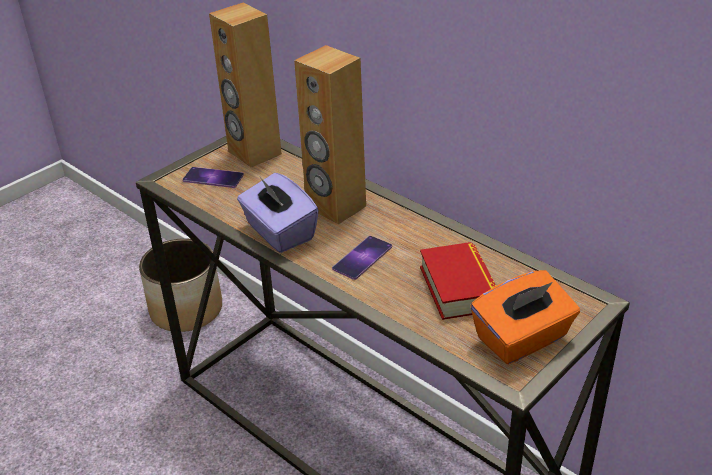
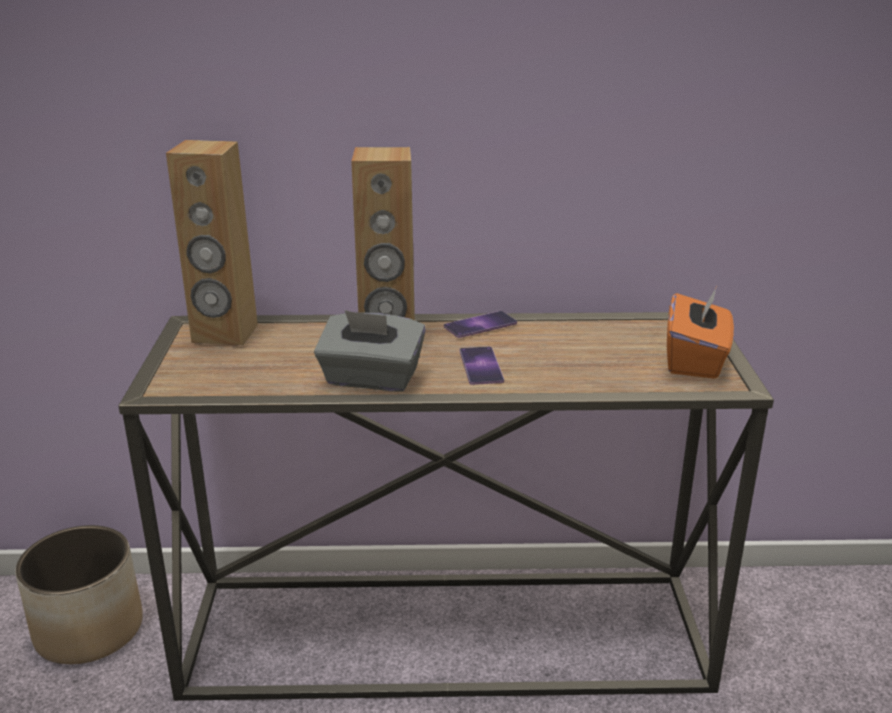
camera: 45 degrees left, 10 degrees down
(213, 178) = (212, 368): phone -> phone (480, 325)
(279, 232) = (371, 379): purple tissue box -> grey tissue box
(458, 288) = (592, 352): book -> none

